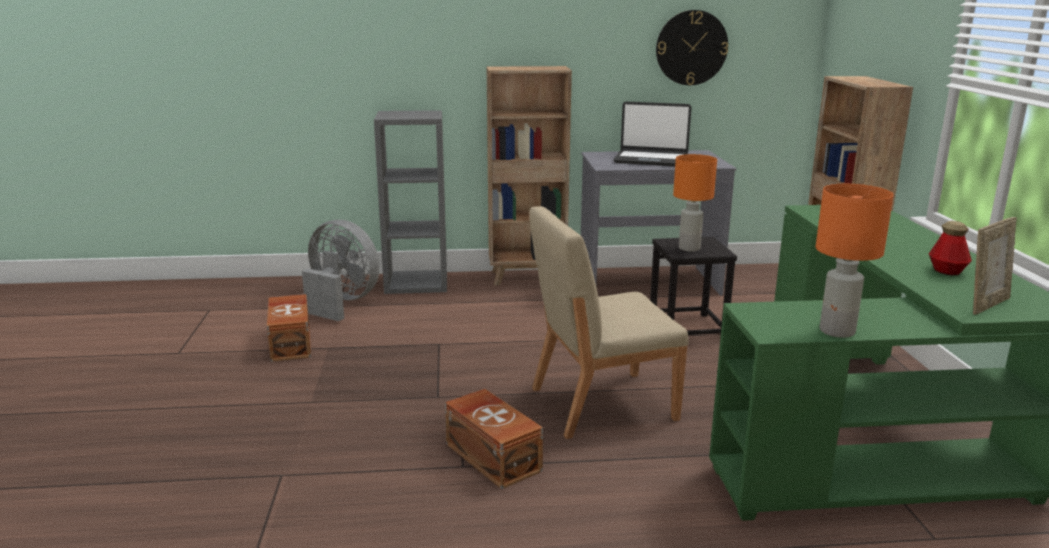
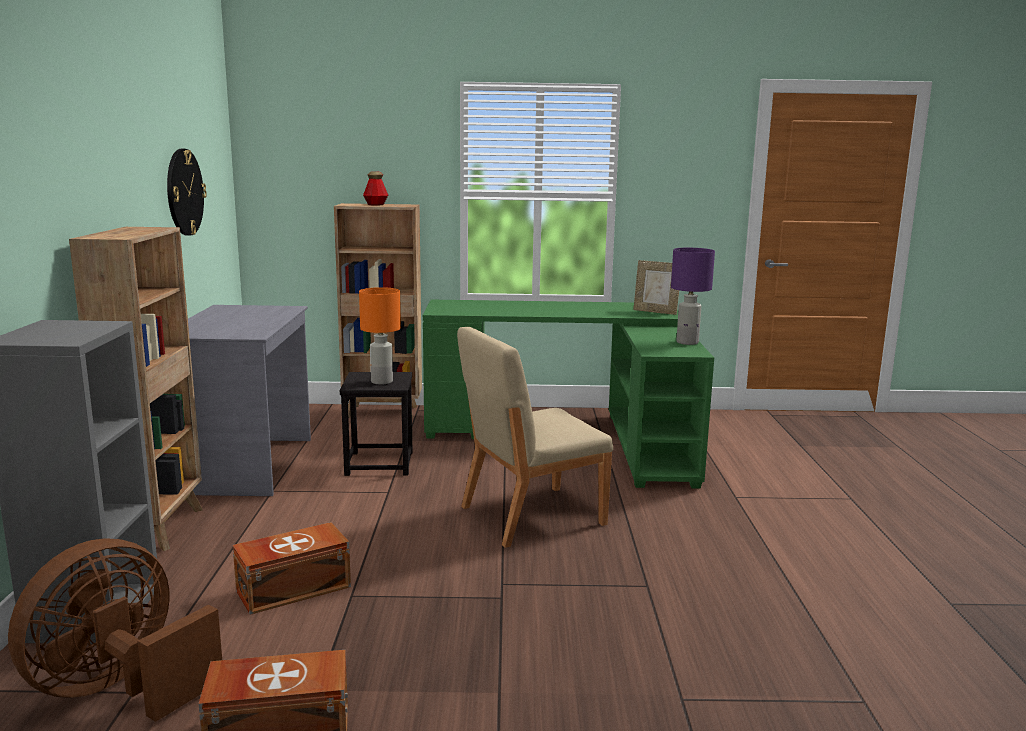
camera: 85 degrees left, 5 degrees down
(341, 303) = (120, 689): grey fan -> brown fan
(493, 456) = (627, 570): brown storage box -> brown storage box (291, 588)
(600, 403) = (530, 515): beige chair -> beige chair turned 75 degrees clockwise
(651, 159) = (237, 321): laptop -> none
(837, 331) = (688, 342): orange table lamp -> purple table lamp
(947, 271) = (596, 309): bottle -> bottle (376, 204)
(986, 304) = (655, 312): picture frame -> picture frame turned 150 degrees clockwise

